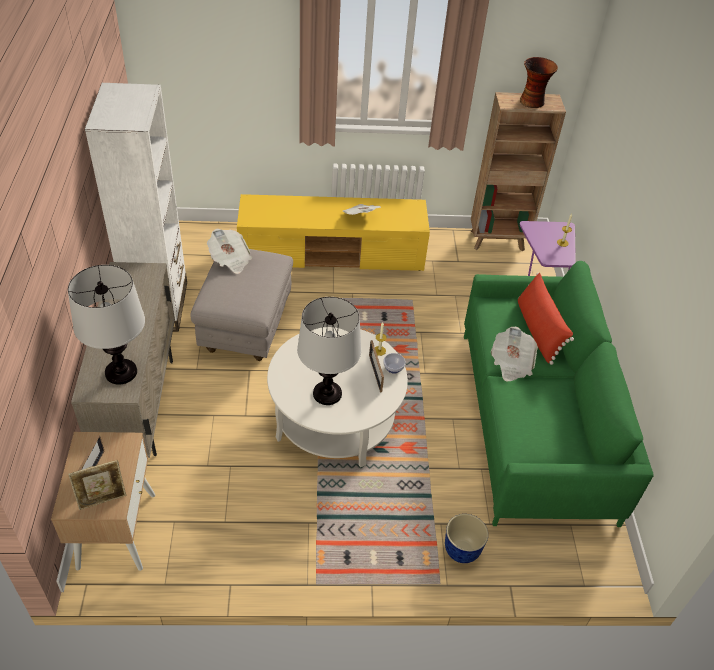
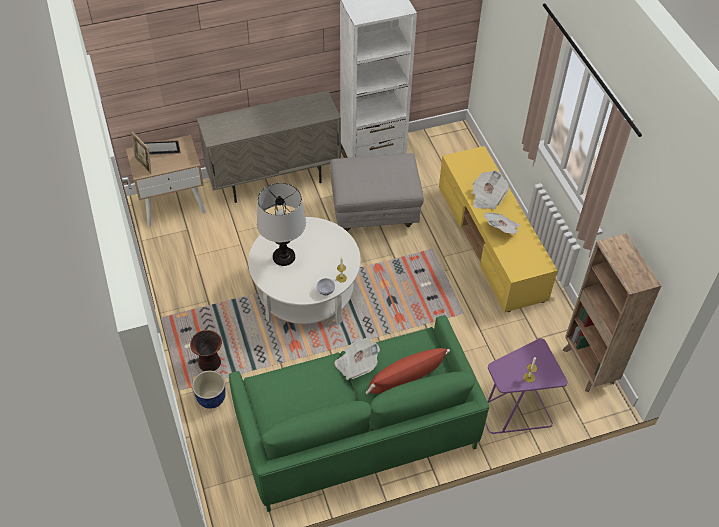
camera: 75 degrees right, 5 degrees up
(121, 372) = (228, 131): table lamp -> none
(230, 260) = (394, 161): newspaper -> newspaper (487, 197)
(375, 373) = (316, 280): picture frame -> none
(532, 101) = (629, 264): vase -> vase (210, 363)

